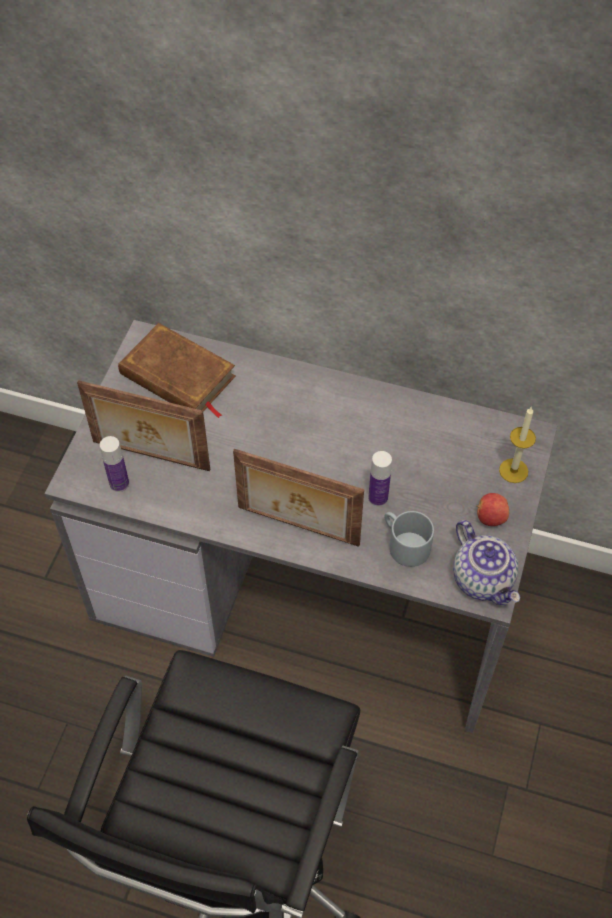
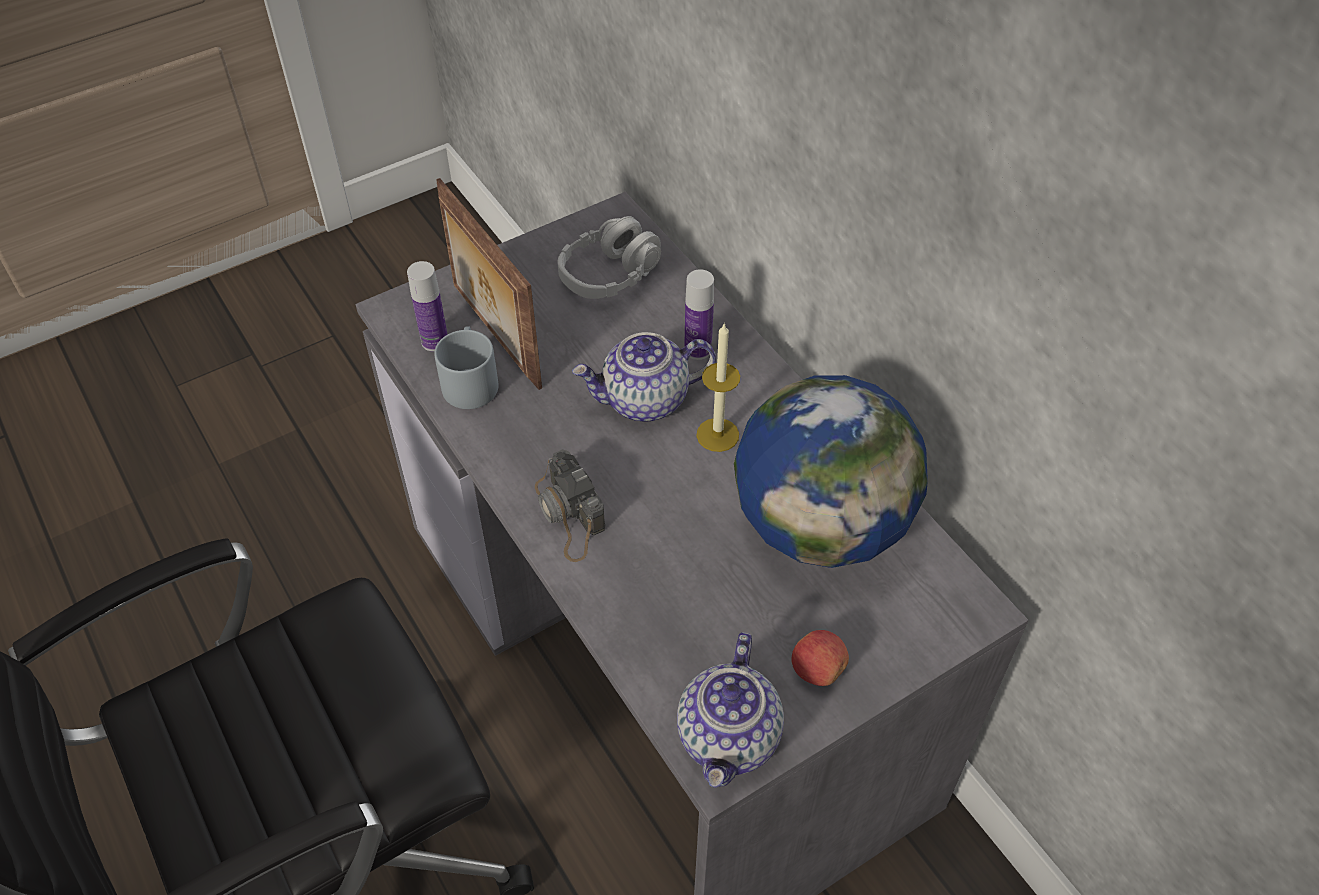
camera: 40 degrees right, 5 degrees down
(177, 376) = (609, 273): brown book -> grey headphones
(273, 438) = (645, 400): none -> teapot
(297, 527) = (569, 515): picture frame -> camera
(378, 498) = (697, 547): bottle -> bottle (697, 349)
(403, 544) = (672, 622): grey mug -> grey mug (469, 380)
(425, 444) = (820, 525): none -> globe
(513, 470) = (907, 634): candle -> candle (717, 435)

